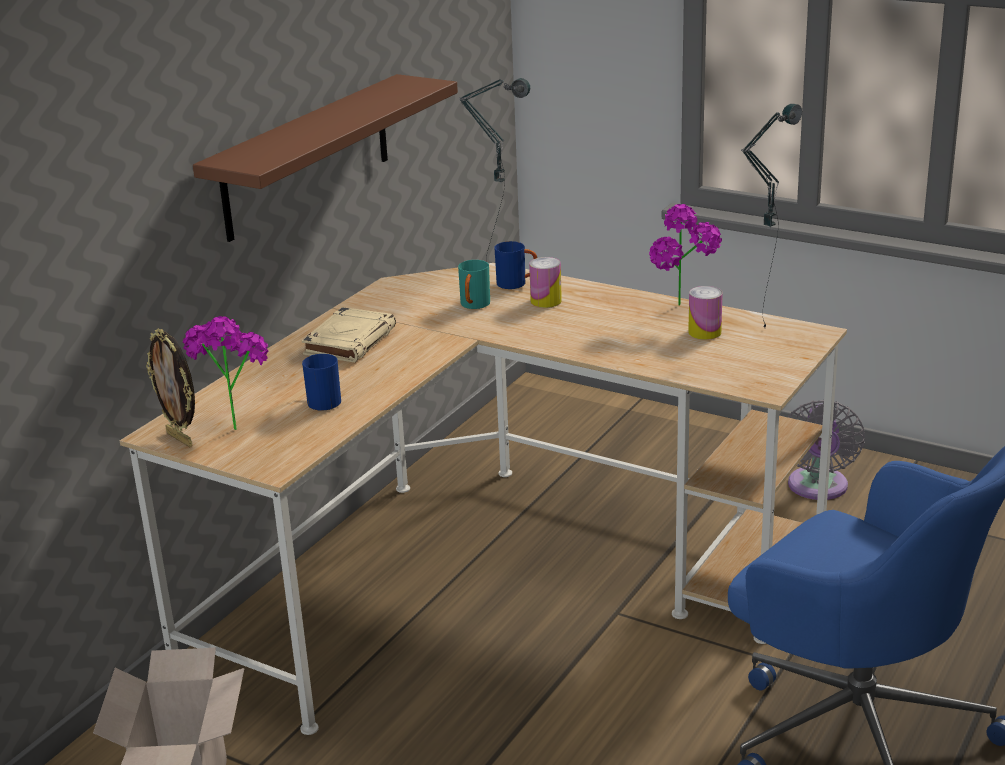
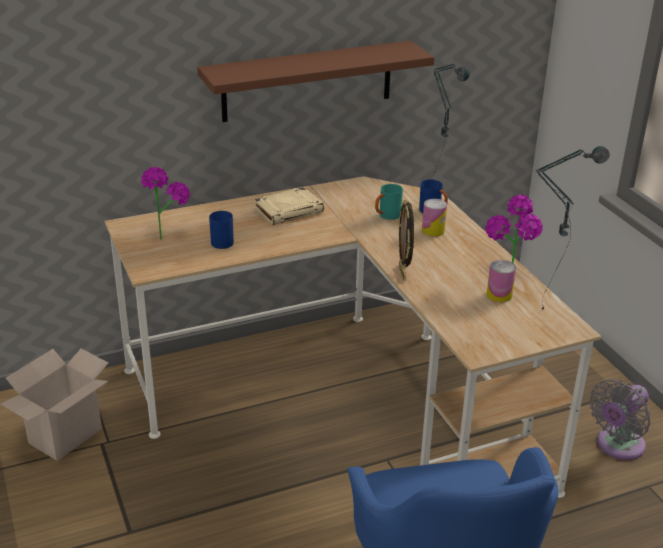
camera: 35 degrees right, 5 degrees up
(181, 439) = (130, 233): picture frame -> picture frame (403, 273)

